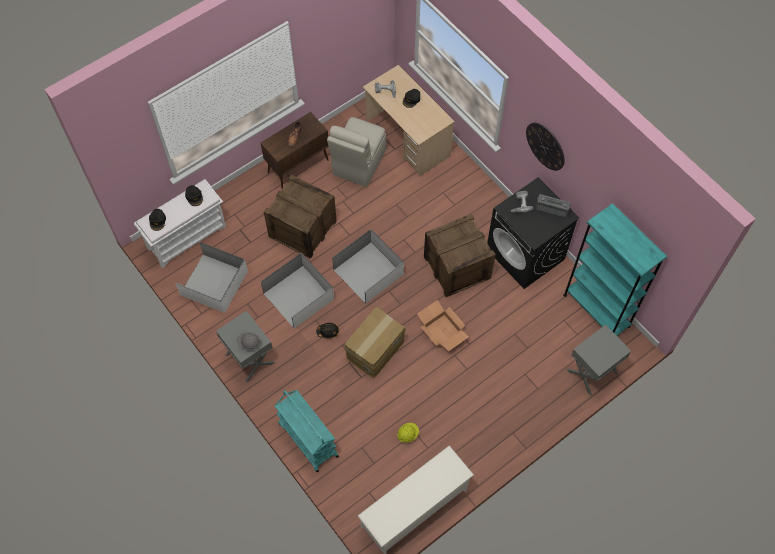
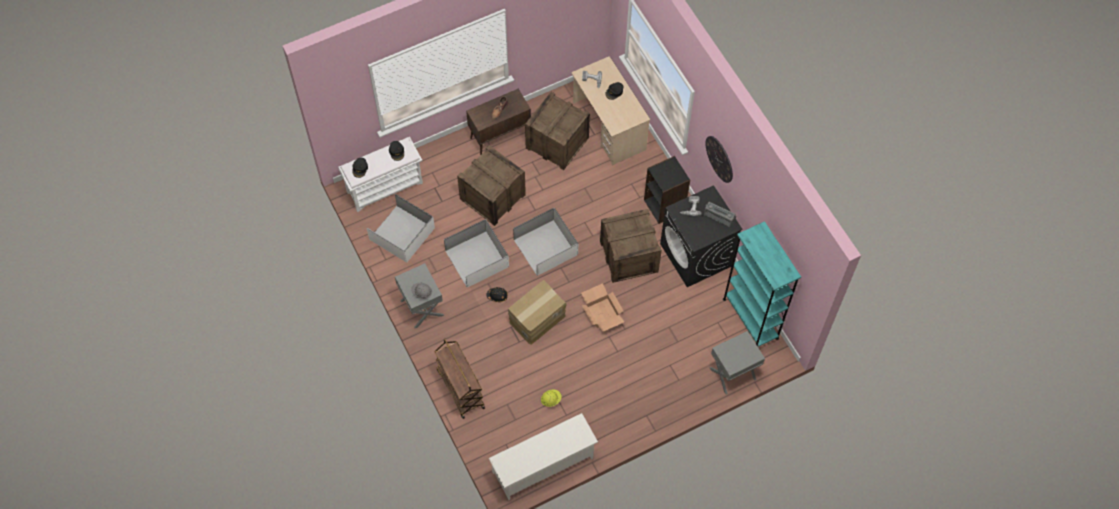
camera: 10 degrees right, 0 degrees up
(307, 439) = (460, 388): turquoise cart -> brown cart
(358, 163) = (557, 143): beige chair -> crate
(482, 209) = (664, 205): none -> black bookcase

